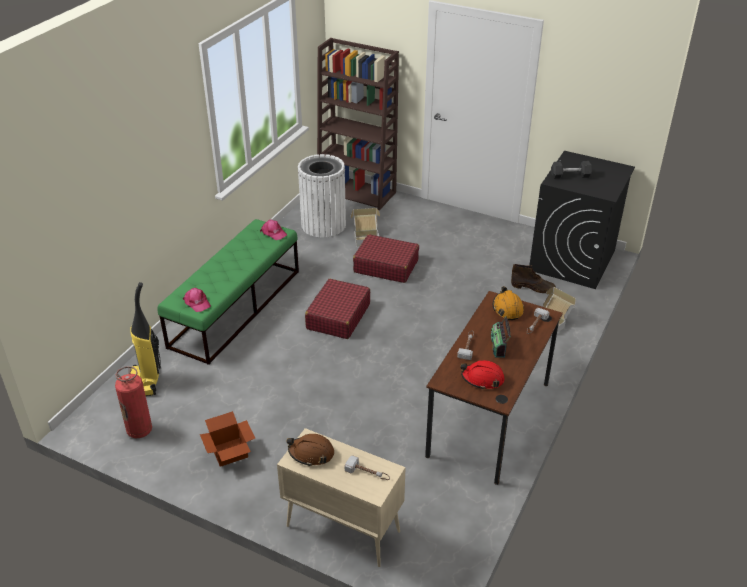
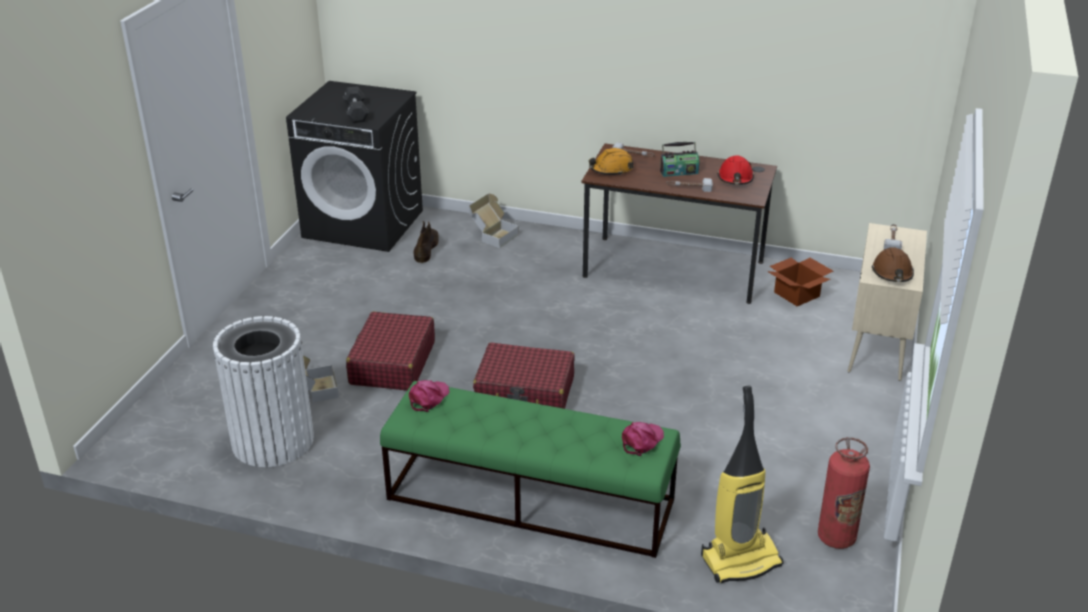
camera: 100 degrees left, 5 degrees down
(229, 453) = (826, 443): cardboard box -> cardboard box (798, 294)
(357, 192) = (162, 416): brown bookcase -> none

